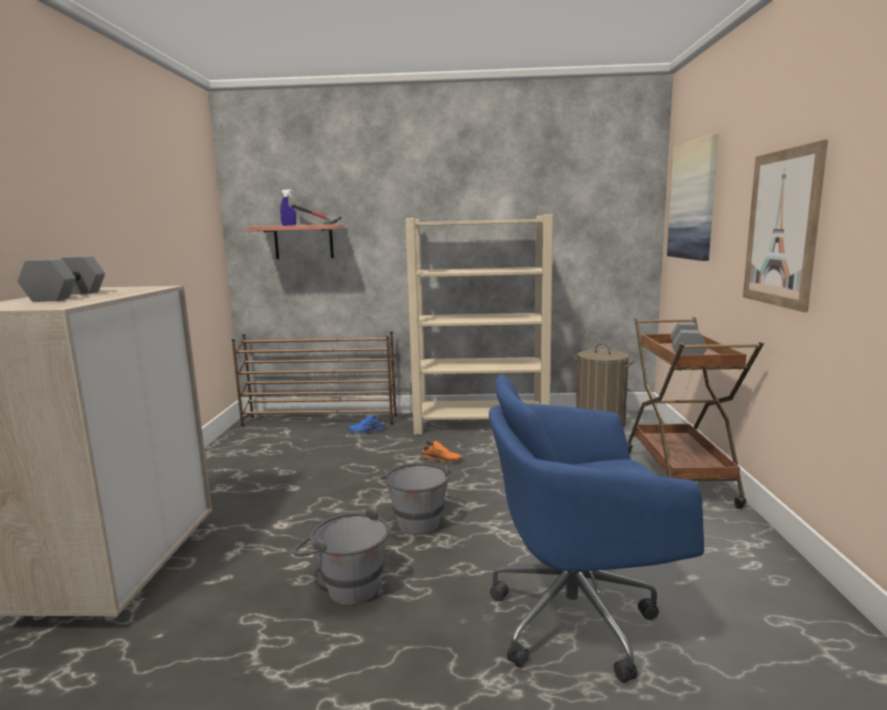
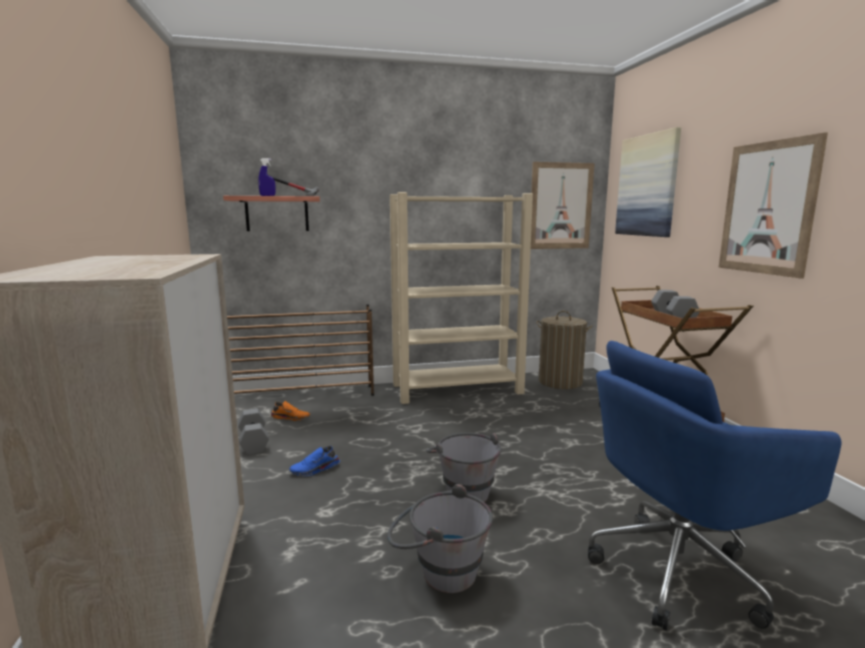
camera: 15 degrees left, 0 degrees up
(66, 296) = (103, 264): grey dumbbell -> grey dumbbell (252, 441)
(367, 431) = (352, 403): blue shoe -> blue shoe (315, 470)
(441, 459) = (444, 426): orange shoe -> orange shoe (291, 417)
(606, 225) = (561, 206): none -> picture

